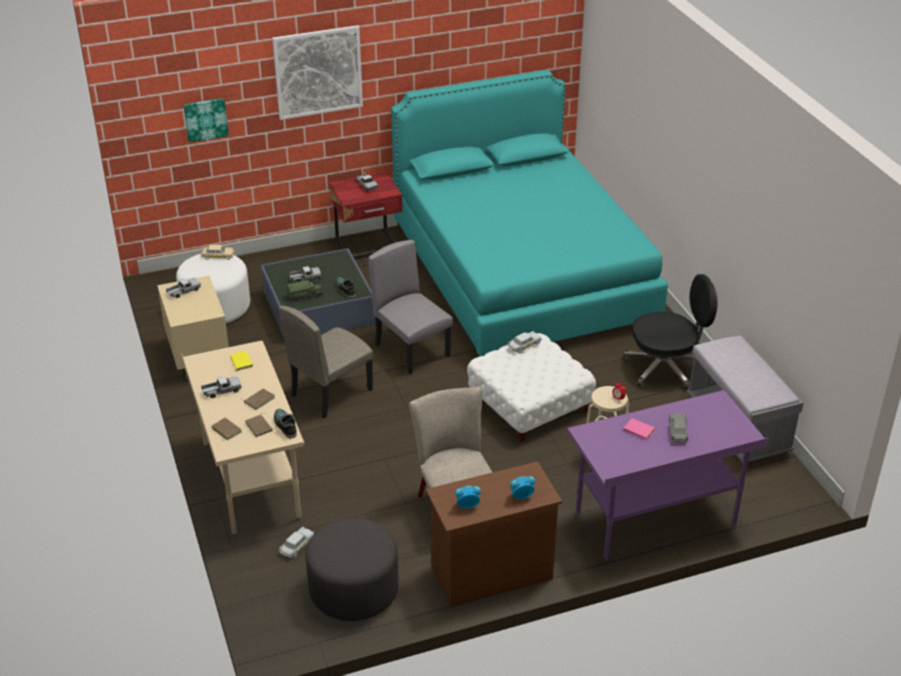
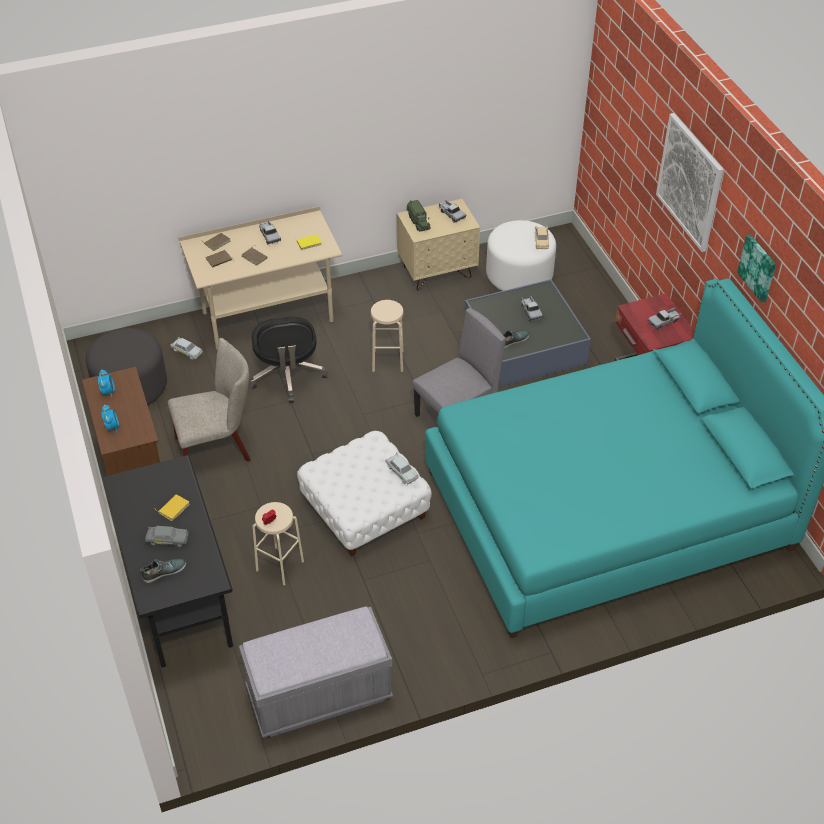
camera: 90 degrees right, 10 degrees up
(205, 119) = (625, 139): picture -> picture (758, 268)
(285, 425) = (218, 274): shoe -> shoe (164, 571)
(305, 295) = (500, 313): toy truck -> toy truck (419, 222)
(331, 392) = (388, 361): beige chair -> beige stool
(638, 431) = (173, 508): pink book -> yellow book
(655, 520) = (180, 600): purple desk -> black desk
(665, 368) = (427, 636): black office chair -> black office chair (287, 375)

